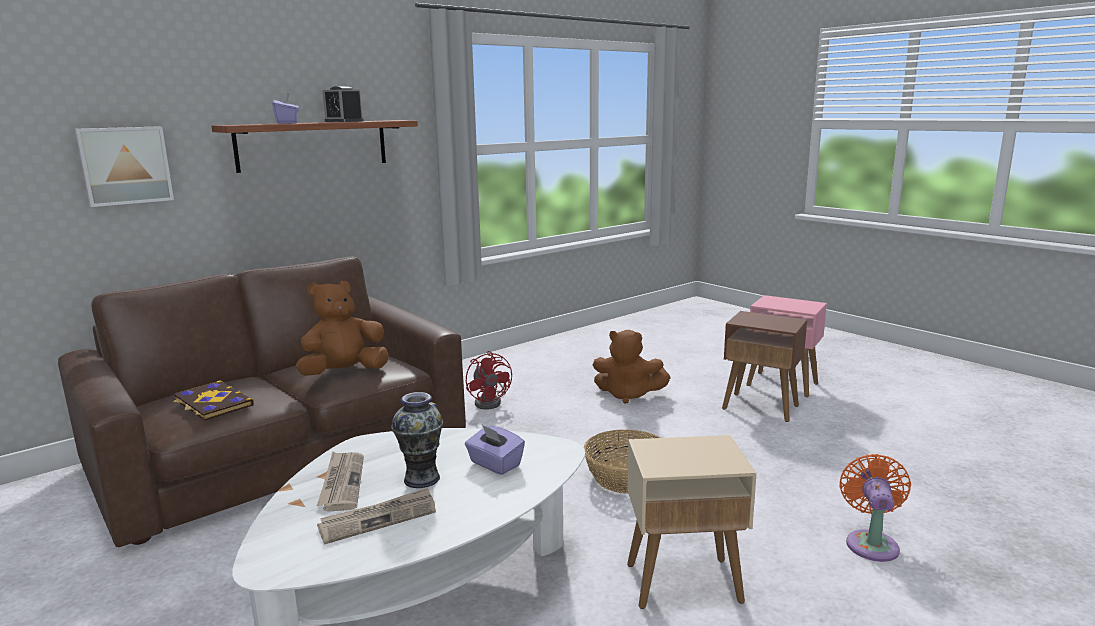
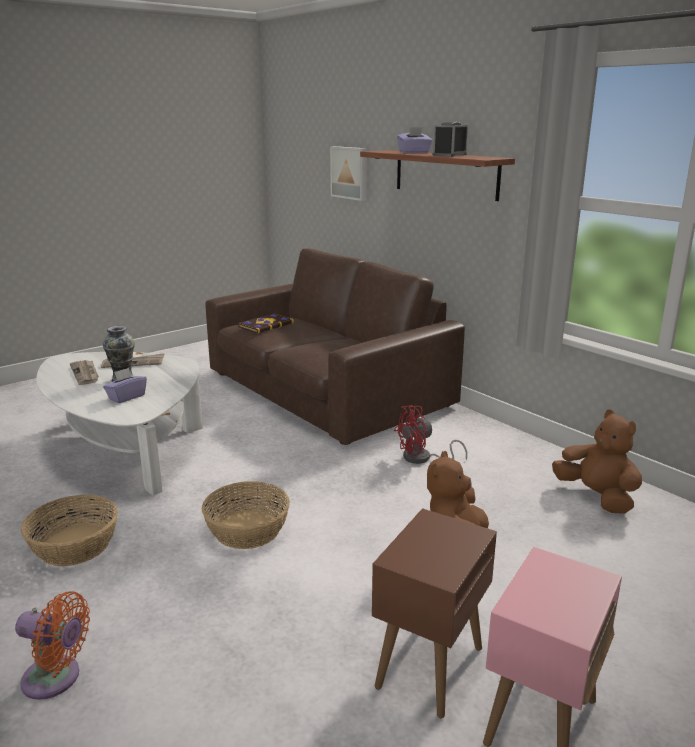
camera: 90 degrees right, 5 degrees up
(344, 373) = (313, 348): brown plush toy -> brown plush toy (596, 497)
(684, 582) = (75, 546): beige side table -> basket

